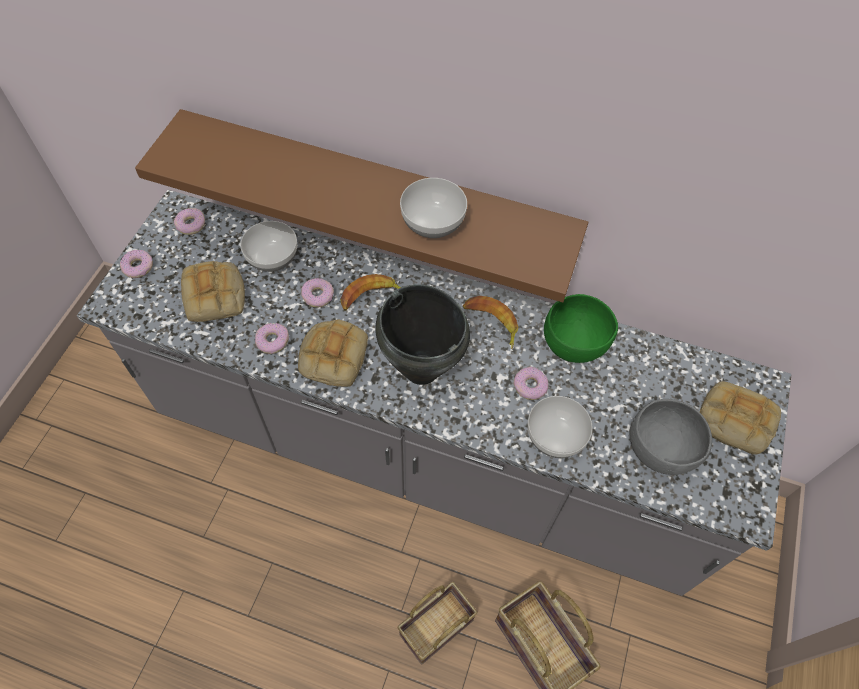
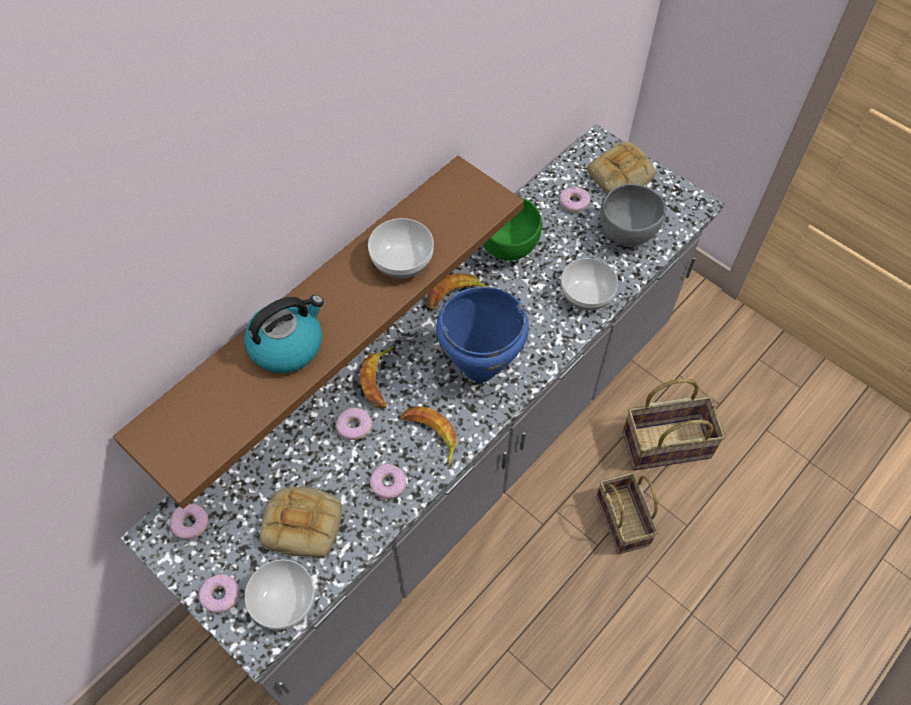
camera: 65 degrees left, 0 degrees up
(271, 258) = (283, 455): bowl -> bowl (284, 603)
(305, 176) = (287, 345): none -> kettle
(333, 355) = (430, 435): bread -> banana
(421, 369) = (479, 367): black cooking pot -> blue cooking pot
(530, 386) = (533, 293): donut -> donut (574, 203)

